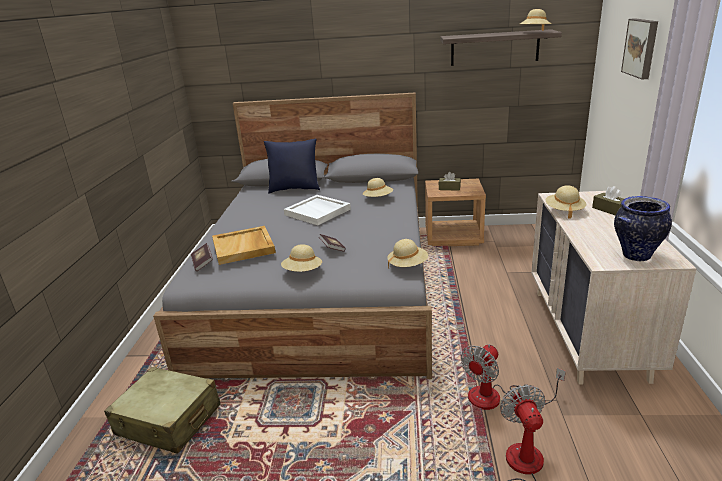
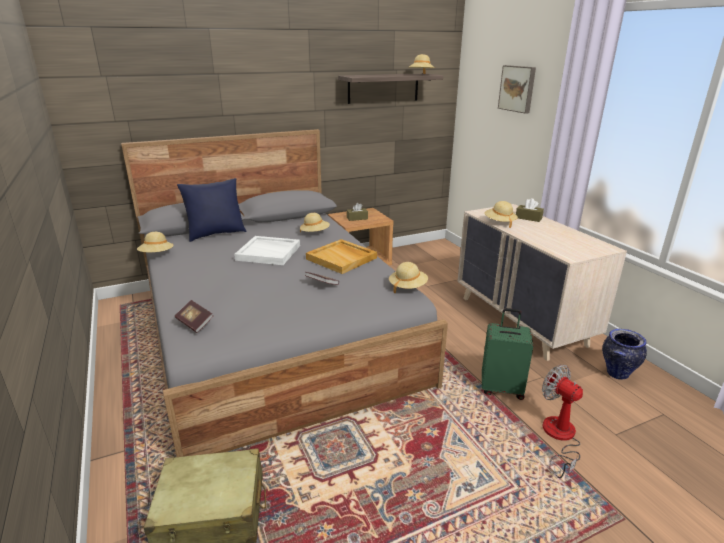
camera: 30 degrees left, 0 degrees up
(244, 247) = (229, 298): beige tray -> beige tray (342, 258)
(302, 272) = (316, 311): beige hat -> beige hat (157, 255)
(496, 398) = (501, 388): fan -> green suitcase
(636, 256) = (584, 248): vase -> vase (617, 374)

